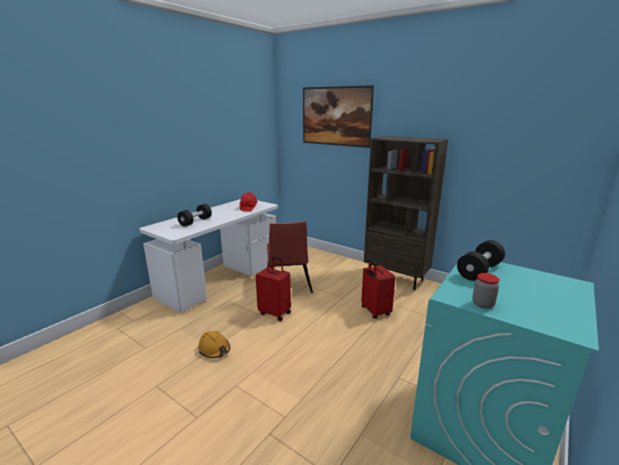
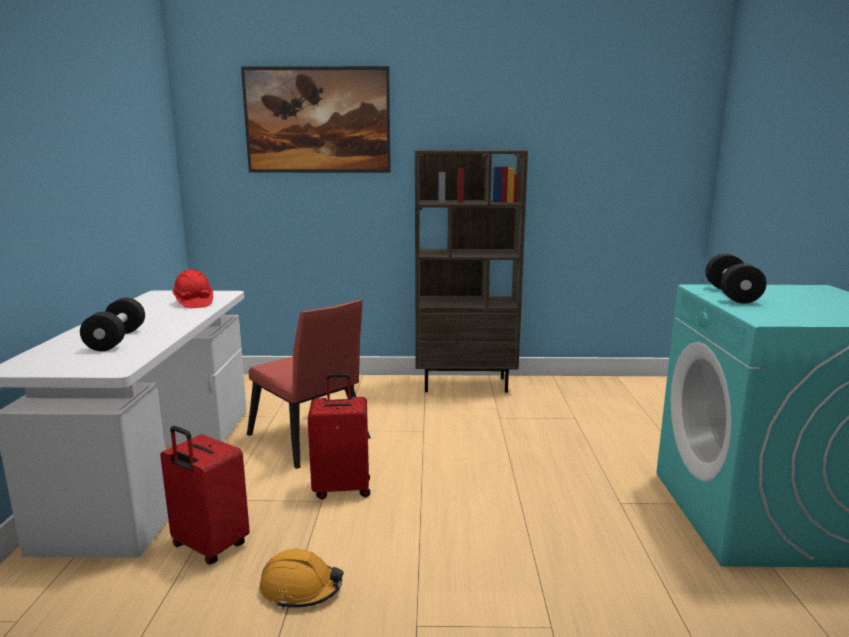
camera: 35 degrees left, 5 degrees down
(375, 311) = (491, 434): red suitcase -> red suitcase (208, 547)
(483, 304) = (807, 318): jar -> none

